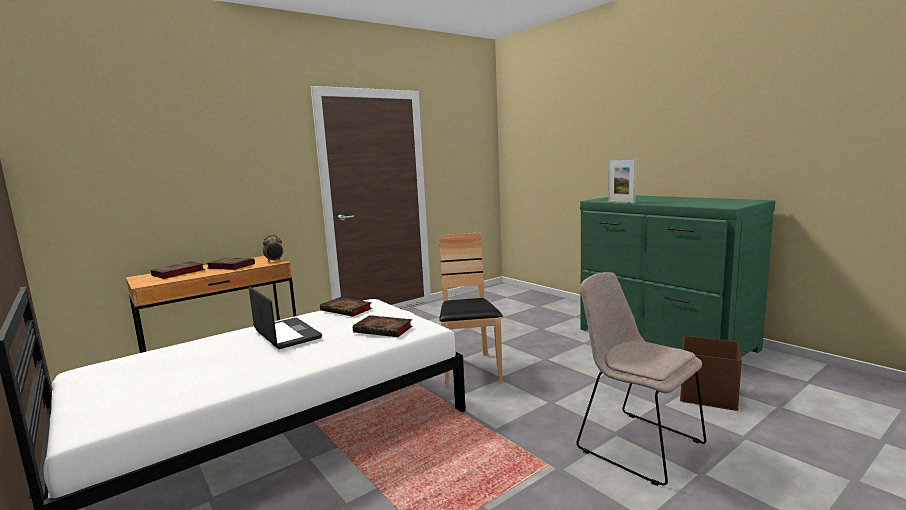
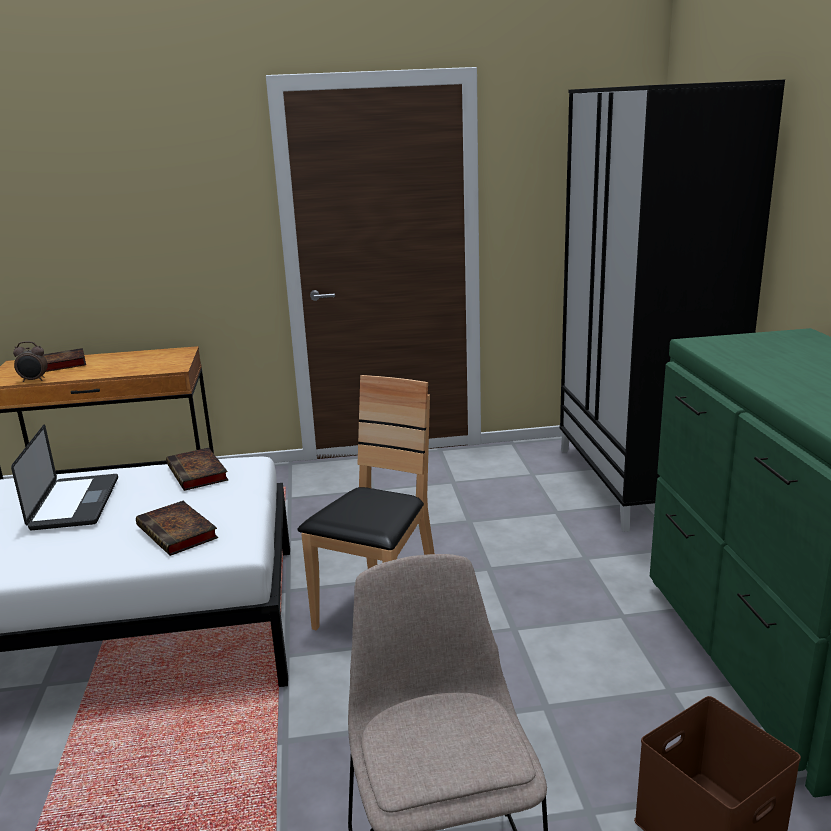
camera: 30 degrees right, 10 degrees up
(230, 266) = (118, 364): book -> none
(274, 261) = (177, 364): alarm clock -> alarm clock (34, 380)
(527, 299) = (638, 482): none -> black wardrobe
(621, 202) = (721, 366): picture frame -> none

